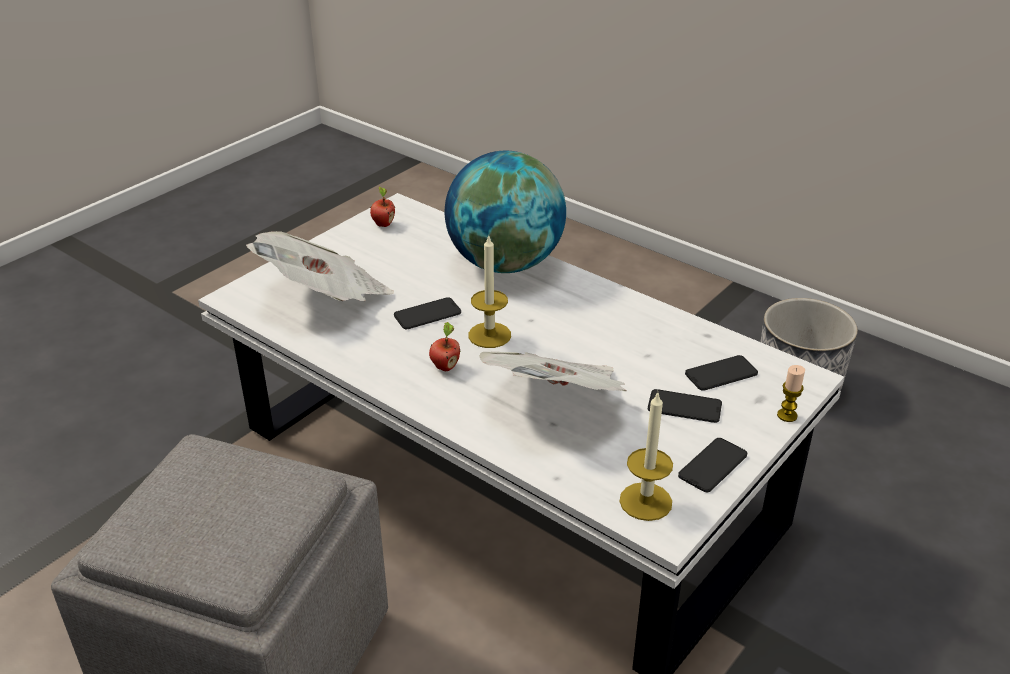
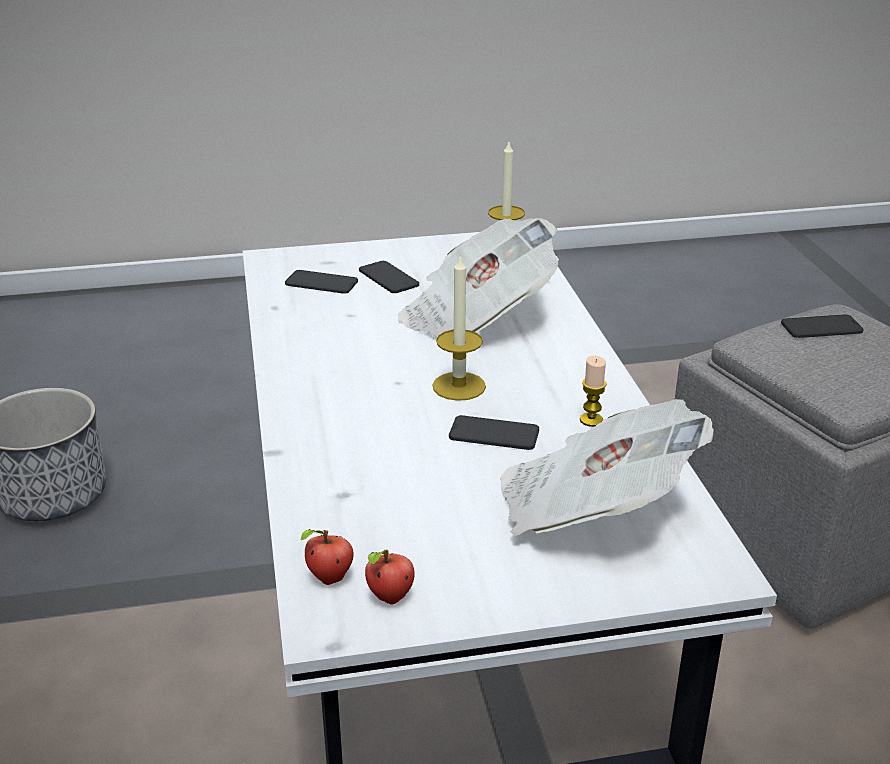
camera: 140 degrees left, 5 degrees down
(445, 366) = (539, 378): apple -> apple (329, 579)
(505, 263) = (326, 451): globe -> none
(713, 465) = (431, 248): phone -> phone (821, 327)
(787, 415) = (330, 249): candle -> candle (591, 420)

